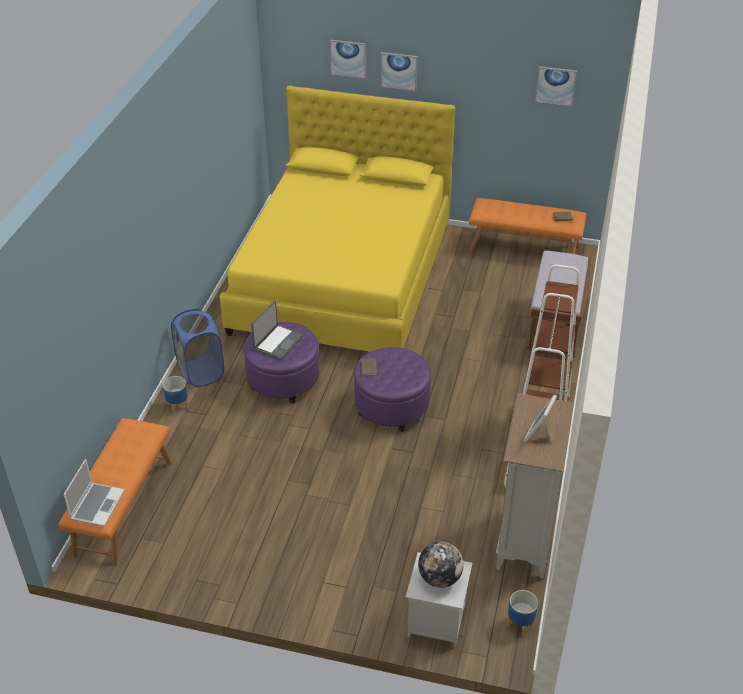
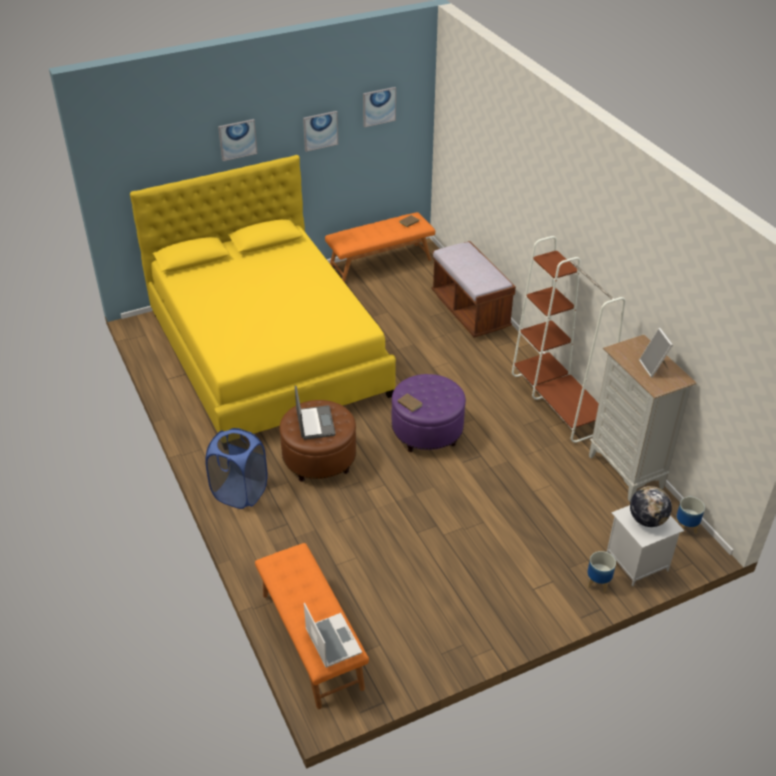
camera: 40 degrees left, 0 degrees up
(177, 406) = (254, 531): planter -> planter (597, 583)
(283, 381) = (319, 460): purple ottoman -> brown ottoman
(348, 58) = (186, 143): picture -> picture (320, 130)

